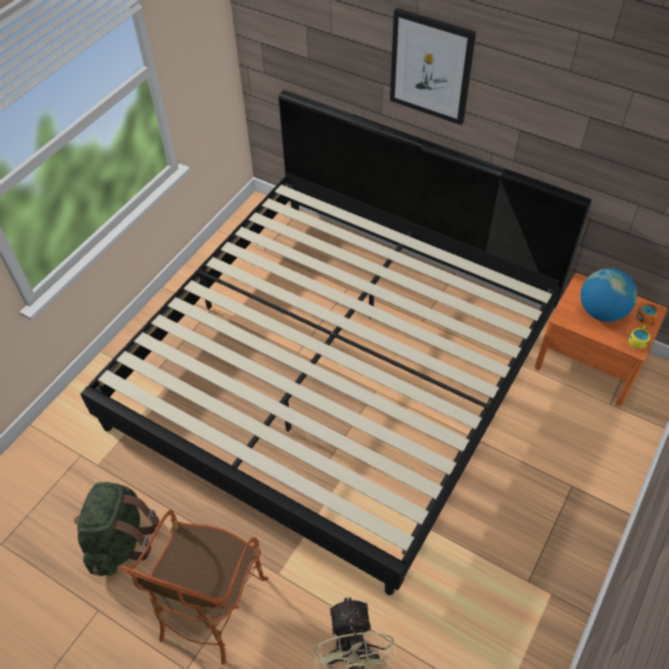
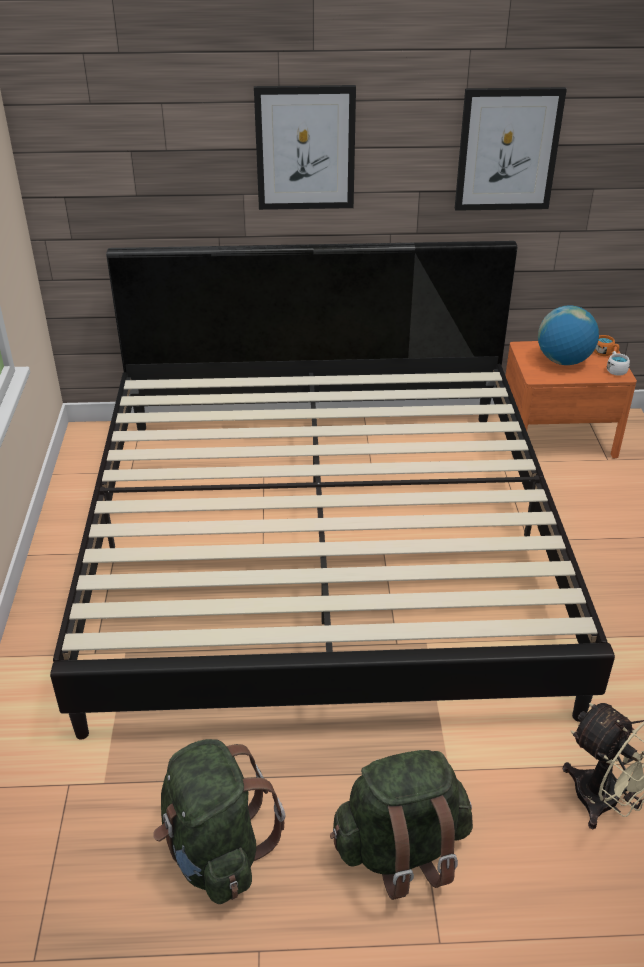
camera: 35 degrees left, 15 degrees down
(211, 604) = (401, 849): armchair -> green backpack
(600, 125) = (507, 150): none -> picture
(637, 340) = (615, 370): yellow mug -> white mug

